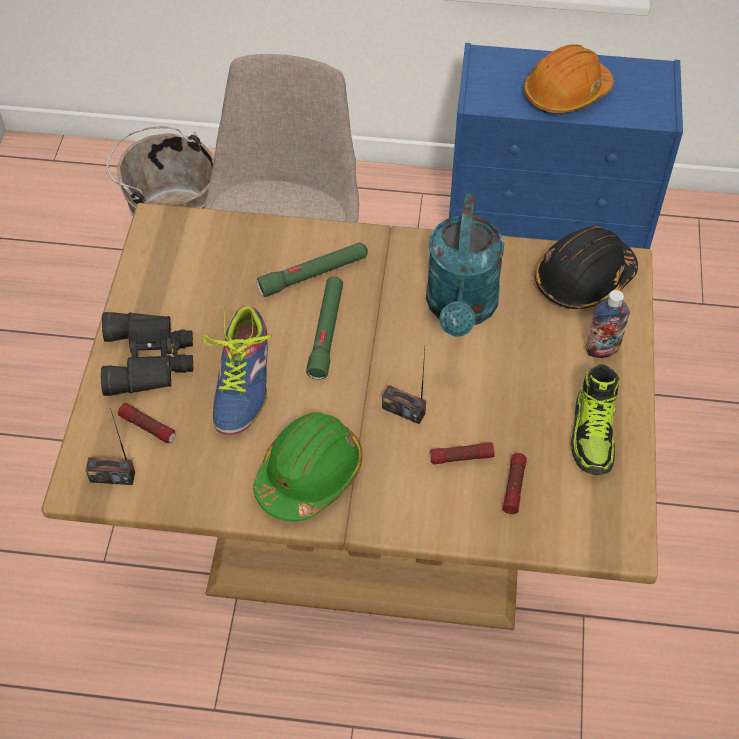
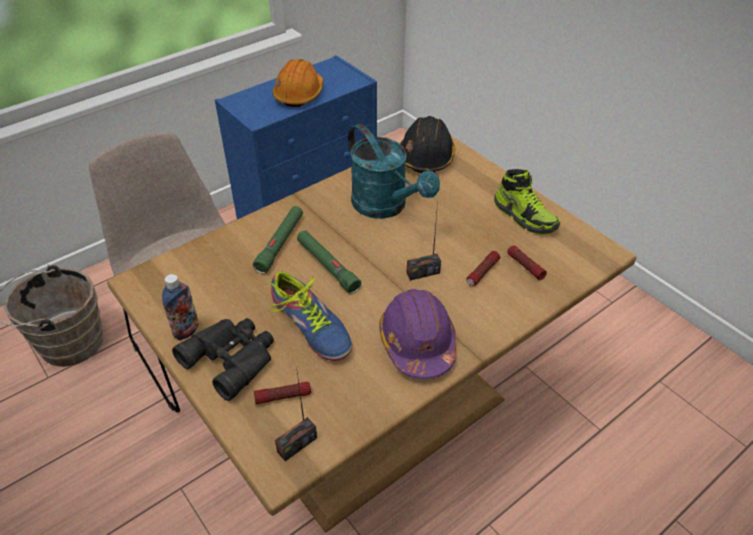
camera: 45 degrees left, 10 degrees down
(309, 474) = (417, 343): green hard hat -> purple hard hat
(602, 350) = (477, 179): bottle -> bottle (186, 330)

